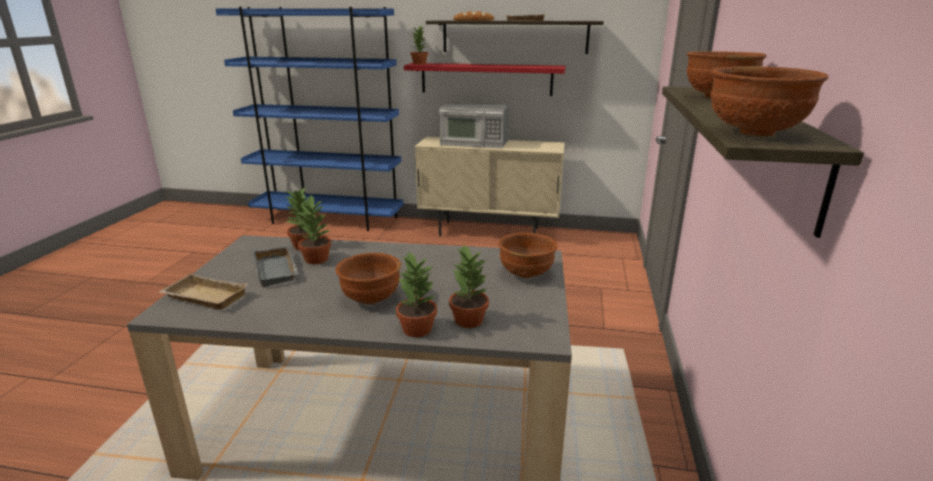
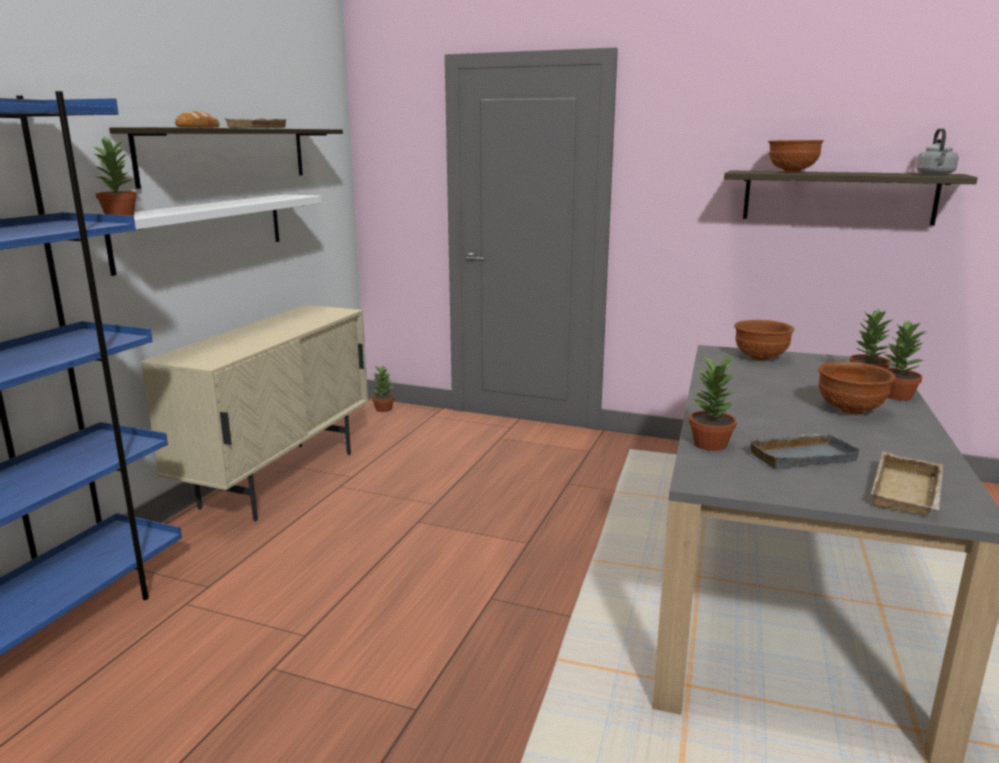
camera: 80 degrees left, 5 degrees down
(317, 259) = (755, 436): potted plant -> potted plant (383, 409)
(474, 143) = (246, 338): microwave -> none
(486, 79) = (202, 230): red shelf -> white shelf
(754, 133) = (935, 175): brown bowl -> grey kettle

